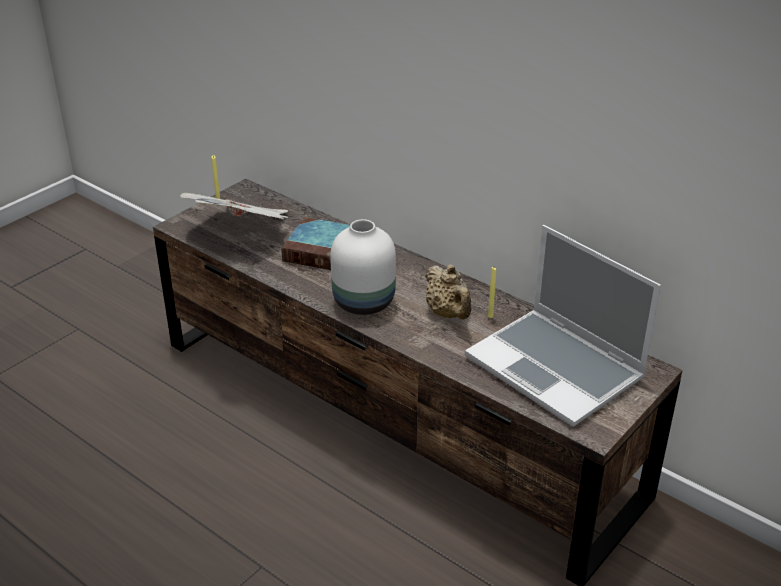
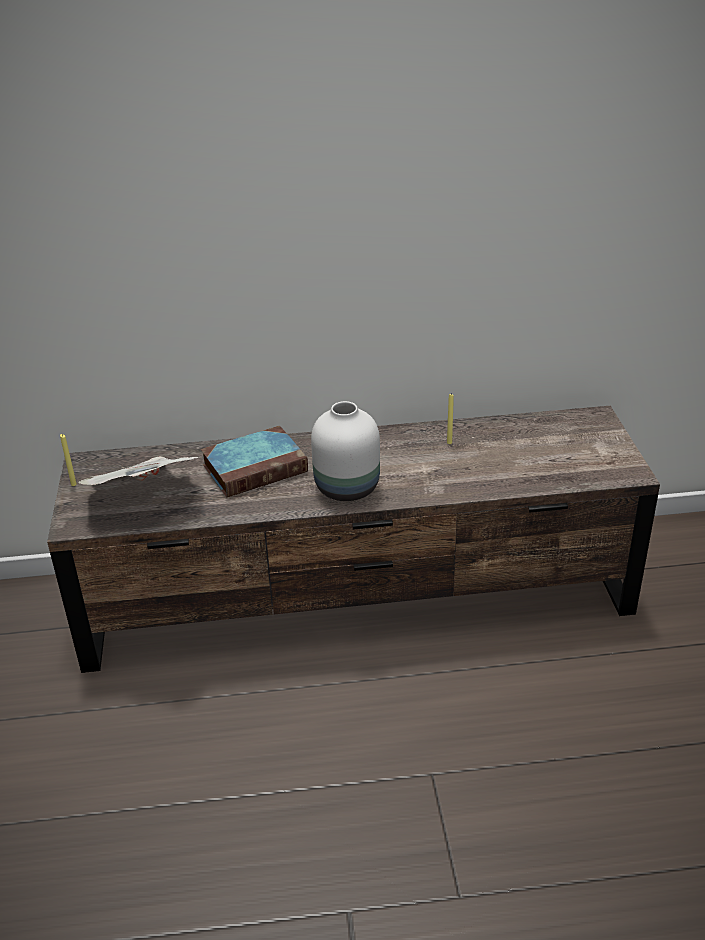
camera: 45 degrees left, 0 degrees up
(448, 314) = (420, 458): beige teapot -> none
(557, 369) = (547, 450): laptop -> none

